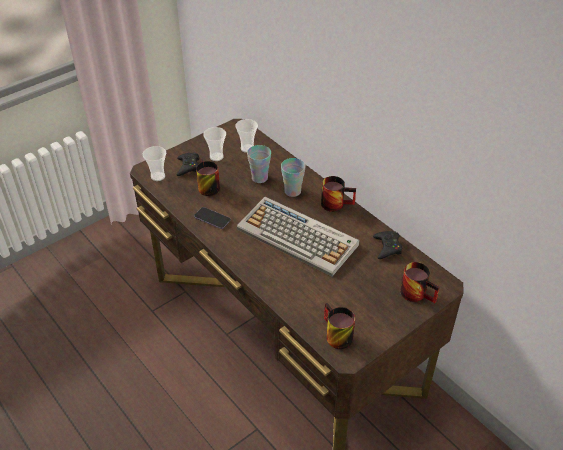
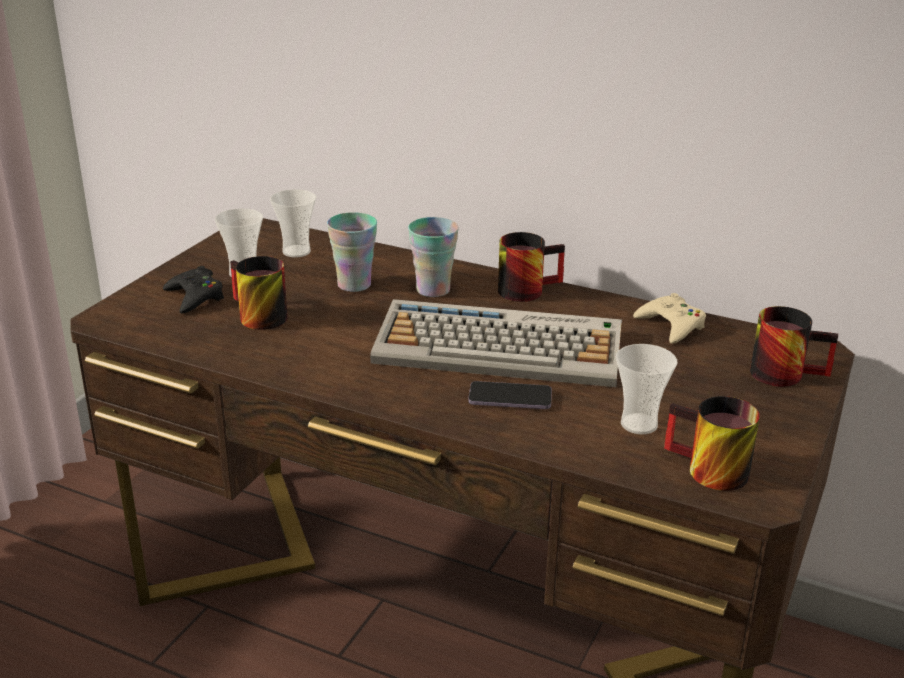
camera: 25 degrees left, 15 degrees down
(158, 176) = (139, 322): cup -> cup (639, 424)
(212, 219) = (307, 359): phone -> phone (510, 398)
(387, 247) = (671, 325): black game controller -> beige game controller

